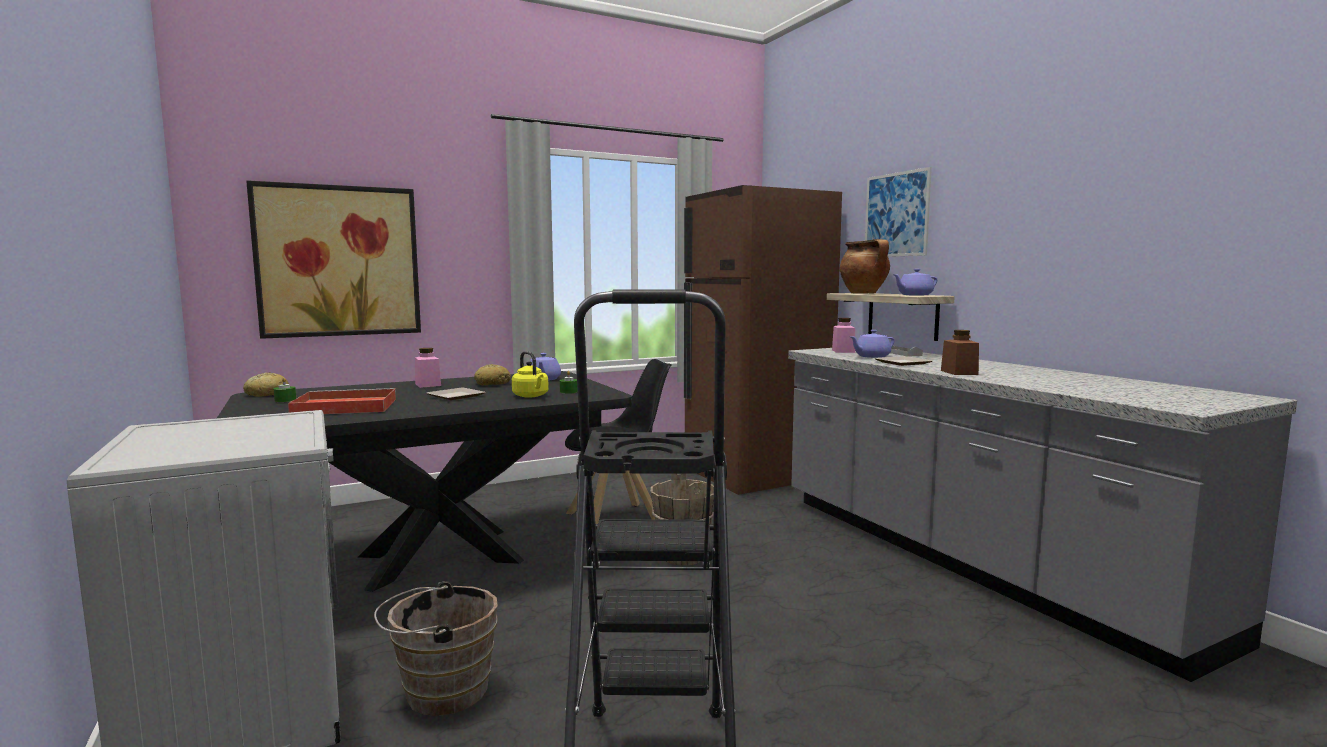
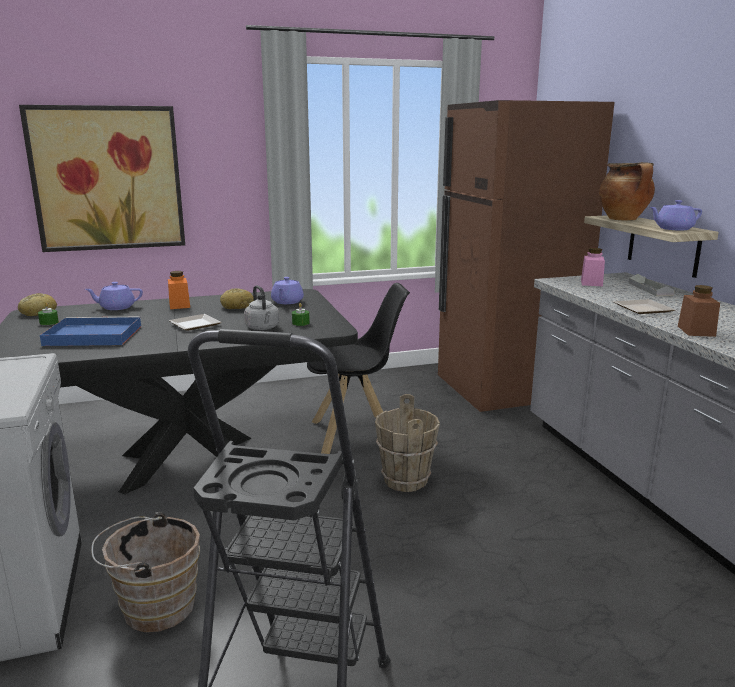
camera: 10 degrees right, 10 degrees up
(343, 407) = (91, 336): red tray -> blue tray
(428, 384) = (179, 305): pink jar -> orange jar
(531, 396) = (263, 328): yellow kettle -> grey kettle
(871, 356) = (616, 295): purple teapot -> purple teapot (116, 307)
(896, 214) = (668, 133): picture -> none

